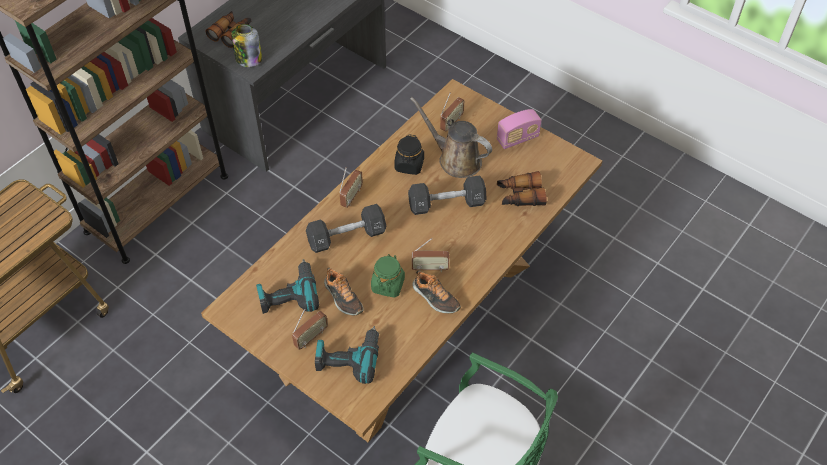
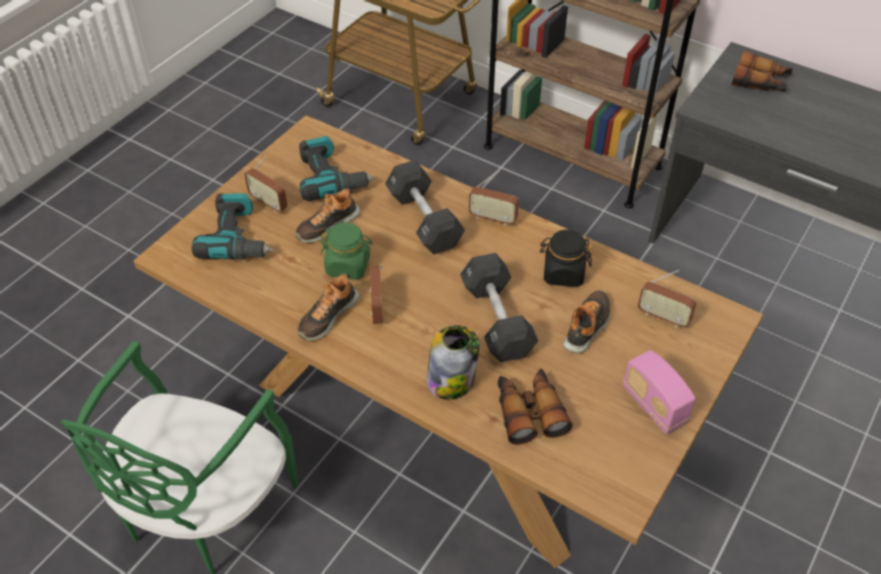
camera: 85 degrees right, 5 degrees down
(248, 59) = (717, 102): jar -> jar (451, 380)
(456, 159) = (587, 326): brown watering can -> shoe

